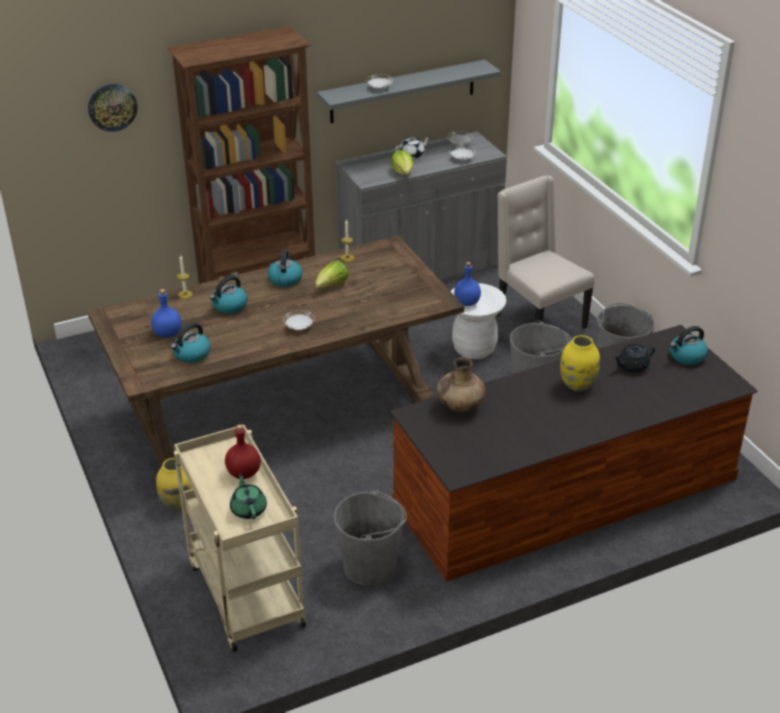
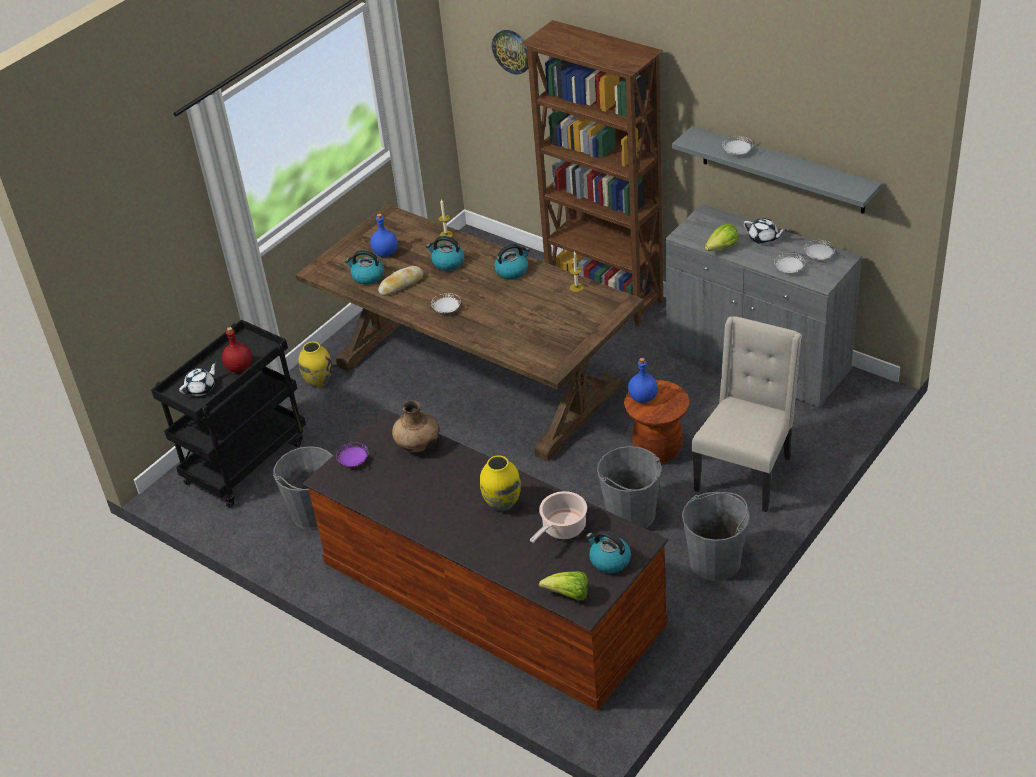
camera: 65 degrees right, 5 degrees up
(229, 340) = (401, 284): none -> bread
(243, 593) = (246, 460): beige cart -> black cart
(248, 509) = (201, 388): green teapot -> white teapot
(332, 286) = (523, 299): lettuce -> lettuce (568, 595)
(448, 449) = (353, 461): none -> purple plate
(474, 348) = (657, 450): white stool -> brown stool
(632, 366) = (562, 528): black teapot -> cooking pot

